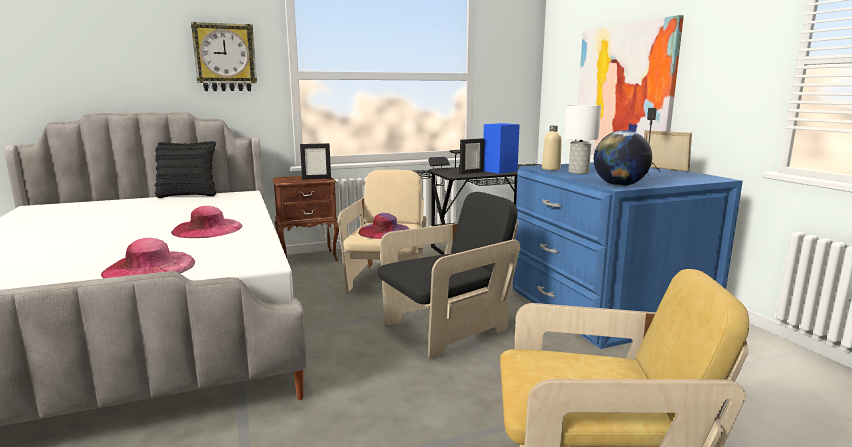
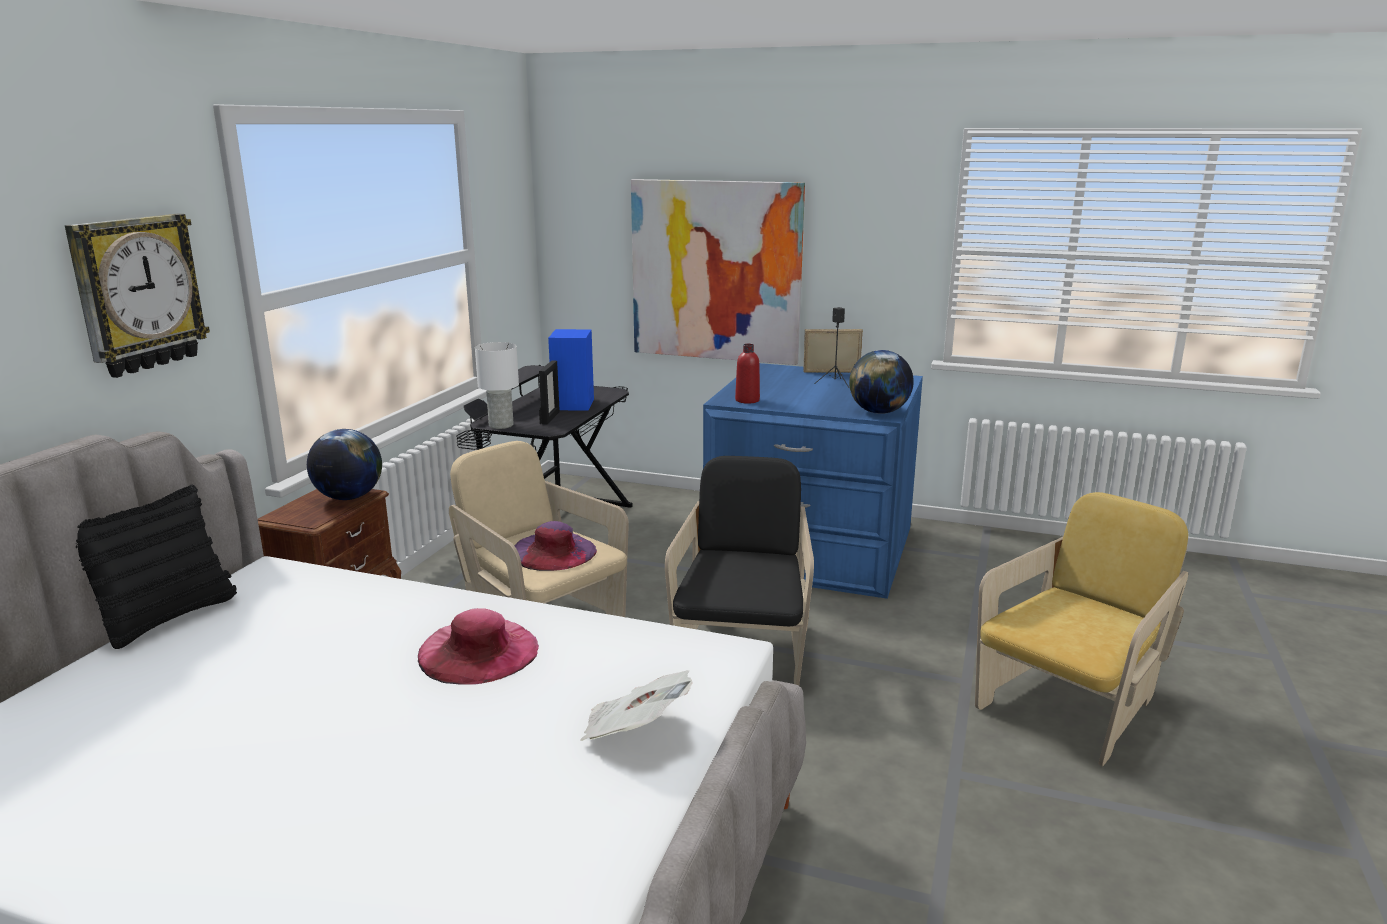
camera: 50 degrees left, 5 degrees up
(149, 267) = (635, 731): pink hat -> newspaper
(316, 178) = (349, 497): picture frame -> globe
(551, 169) = (747, 400): beige bottle -> red bottle
(579, 172) = (789, 400): white table lamp -> white table lamp (502, 425)

